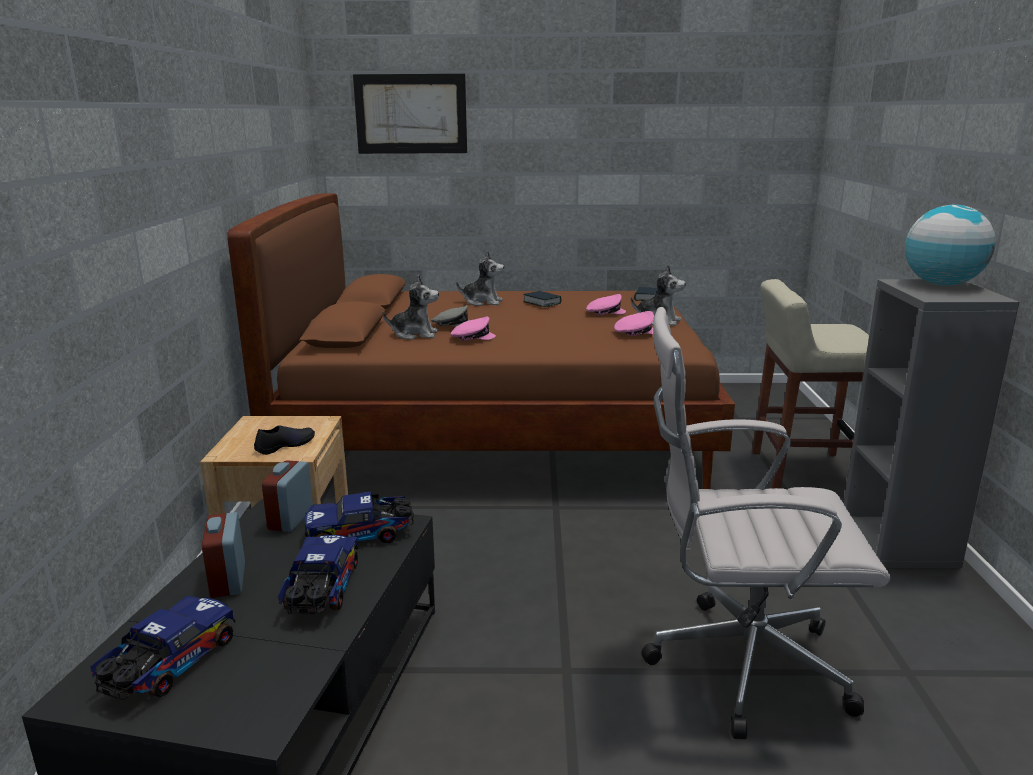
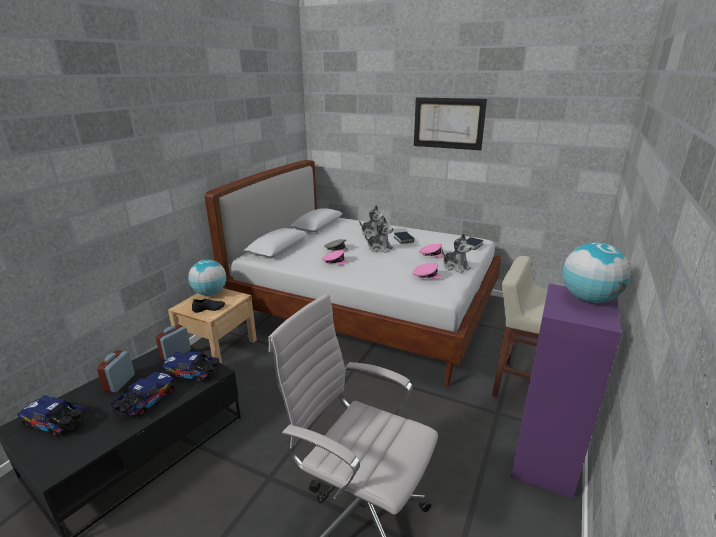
camera: 25 degrees right, 5 degrees up
(168, 666) = (56, 423): toy truck -> toy truck turned 120 degrees counterclockwise
(258, 426) = (210, 293): none -> globe
(411, 114) = (354, 118): picture -> picture (448, 123)
(414, 334) = (310, 253): plush toy -> plush toy (379, 248)
(498, 432) = (366, 310): brown bed -> white bed
(899, 543) = (545, 463): grey bookcase -> purple bookcase

